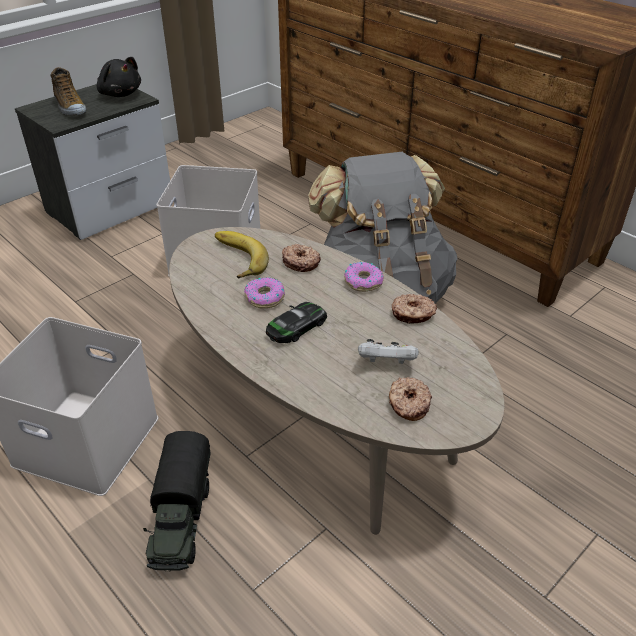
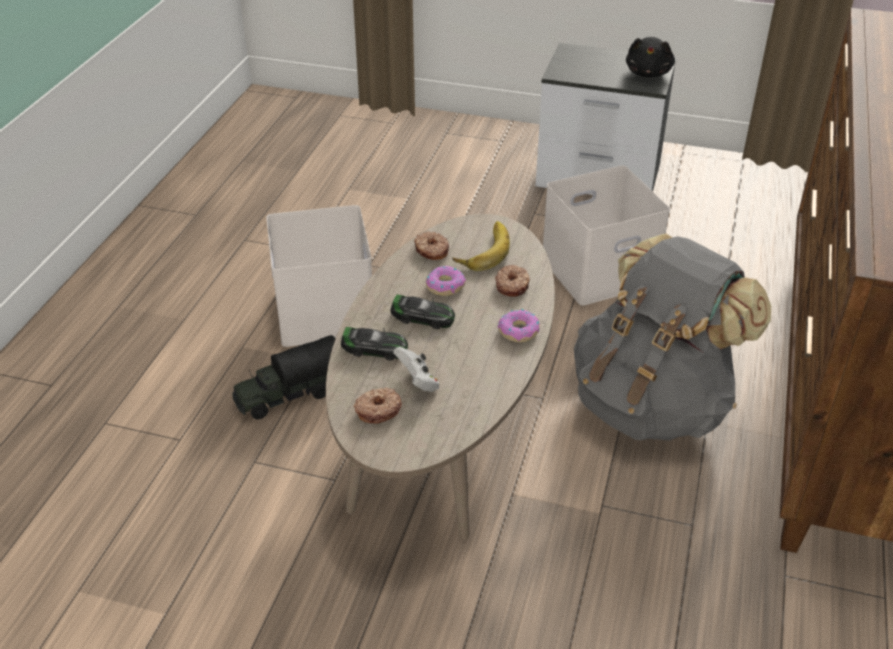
camera: 60 degrees right, 0 degrees up
(70, 107) = (592, 64): shoe -> none
(316, 374) = (374, 348): none -> toy car
(413, 314) = (498, 376): donut -> donut (431, 251)

